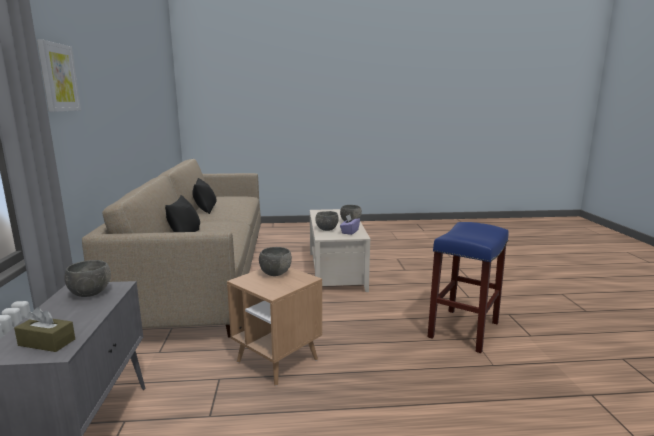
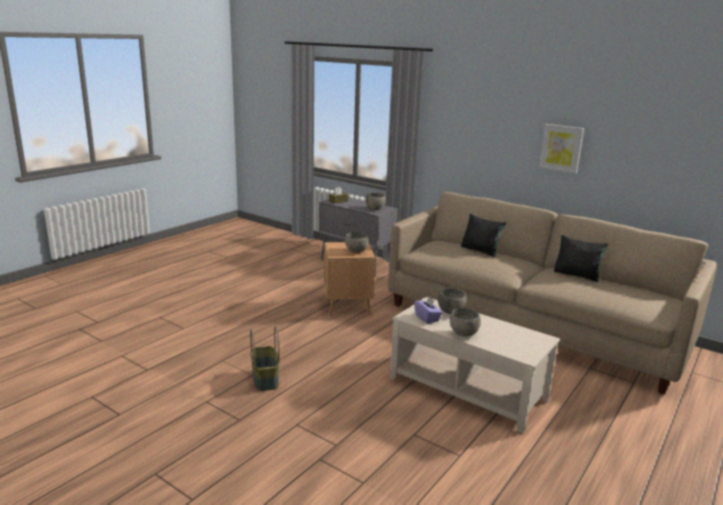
camera: 130 degrees right, 5 degrees up
(58, 77) = (467, 106): picture -> picture (561, 148)
(464, 330) = (264, 379): blue stool -> basket

